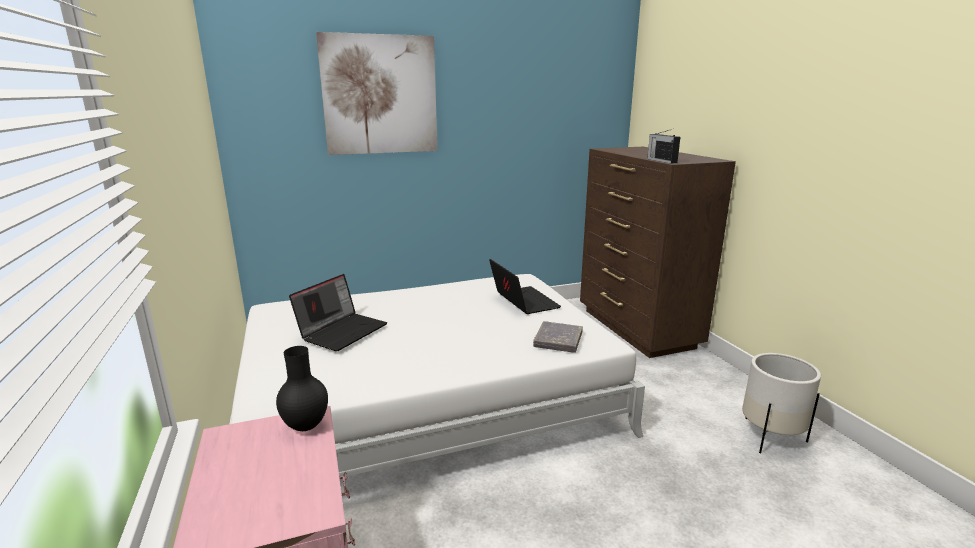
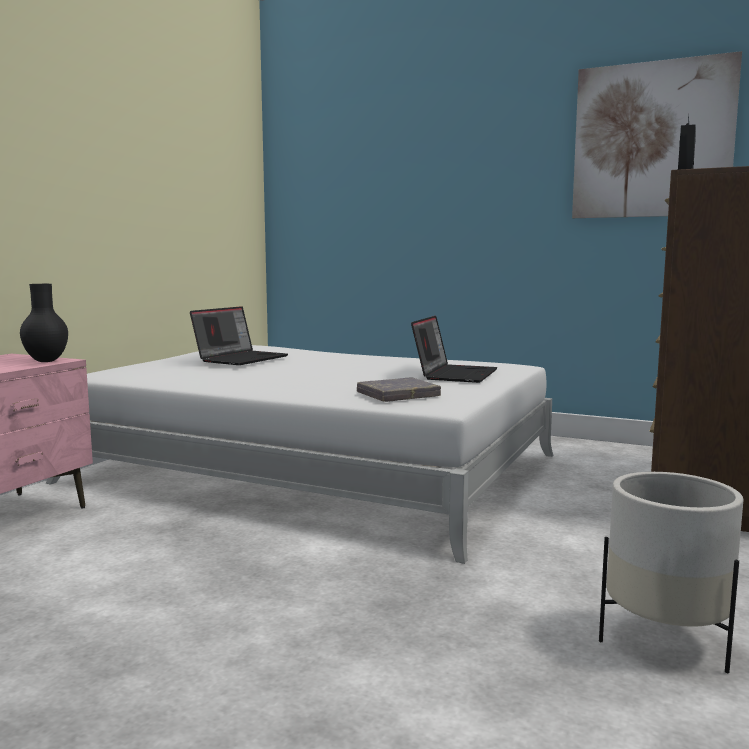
camera: 45 degrees right, 10 degrees down
(342, 331) = (241, 358): laptop -> laptop turned 45 degrees counterclockwise
(380, 95) = (410, 139): picture -> picture (652, 140)

